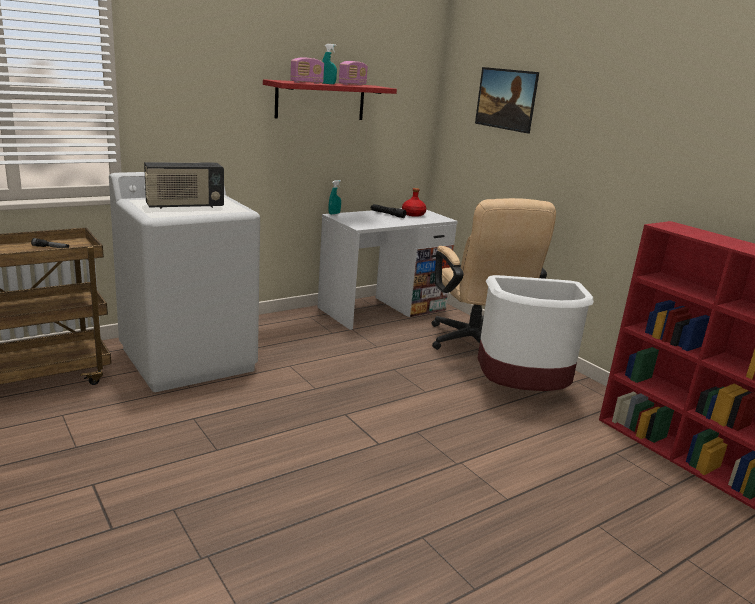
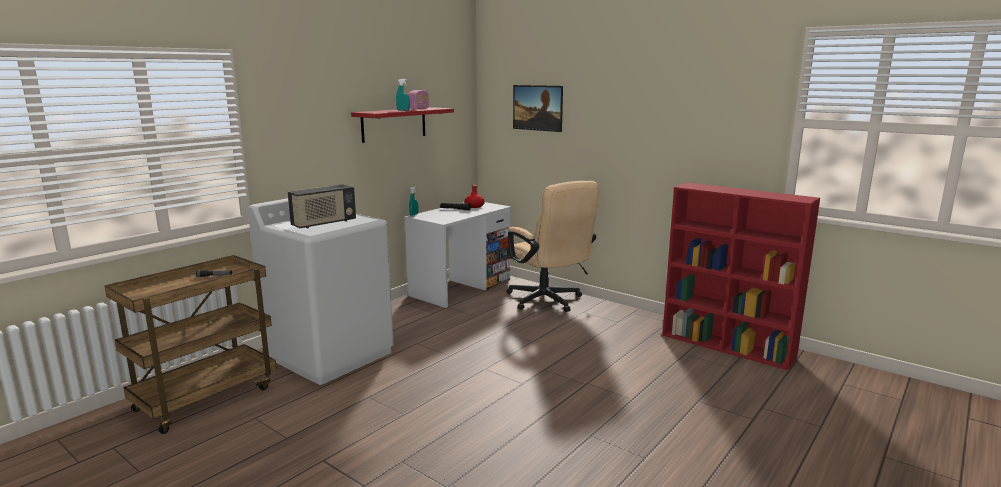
camera: 15 degrees left, 5 degrees down
(306, 83) = (389, 111): radio -> none
(523, 392) = (601, 327): white trash can -> none

